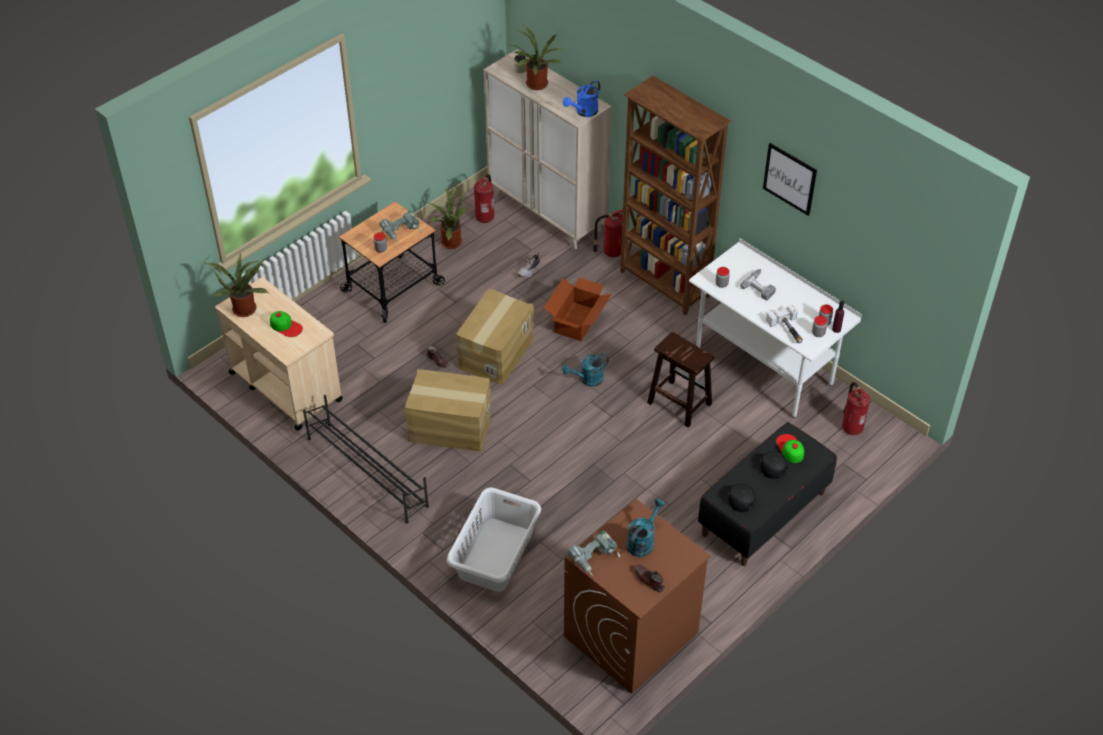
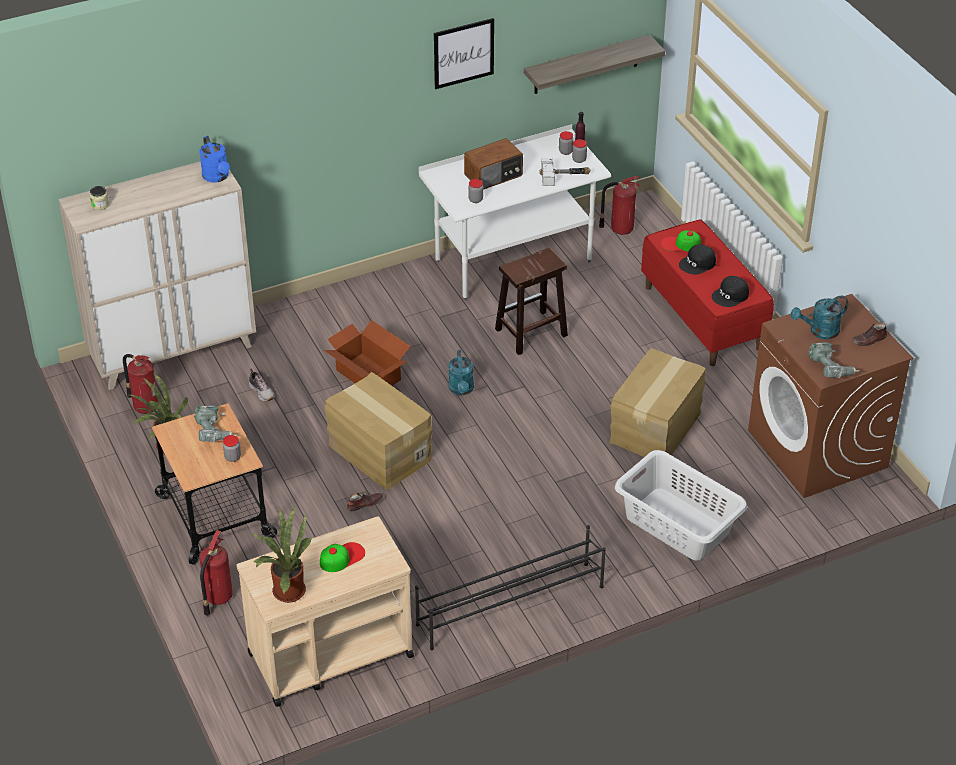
camera: 70 degrees left, 5 degrees down
(449, 427) = (475, 518): cardboard box -> cardboard box (656, 428)
(535, 85) = (140, 201): potted plant -> none
(611, 252) = (274, 320): fire extinguisher -> fire extinguisher (217, 598)
(642, 541) = (819, 332): turquoise watering can -> turquoise watering can turned 75 degrees counterclockwise
(664, 285) = (352, 295): brown bookcase -> none
(761, 286) = (494, 176): power drill -> radio
(763, 514) = (703, 317): black bench -> red bench
(886, 277) = (586, 65): none -> shelf

